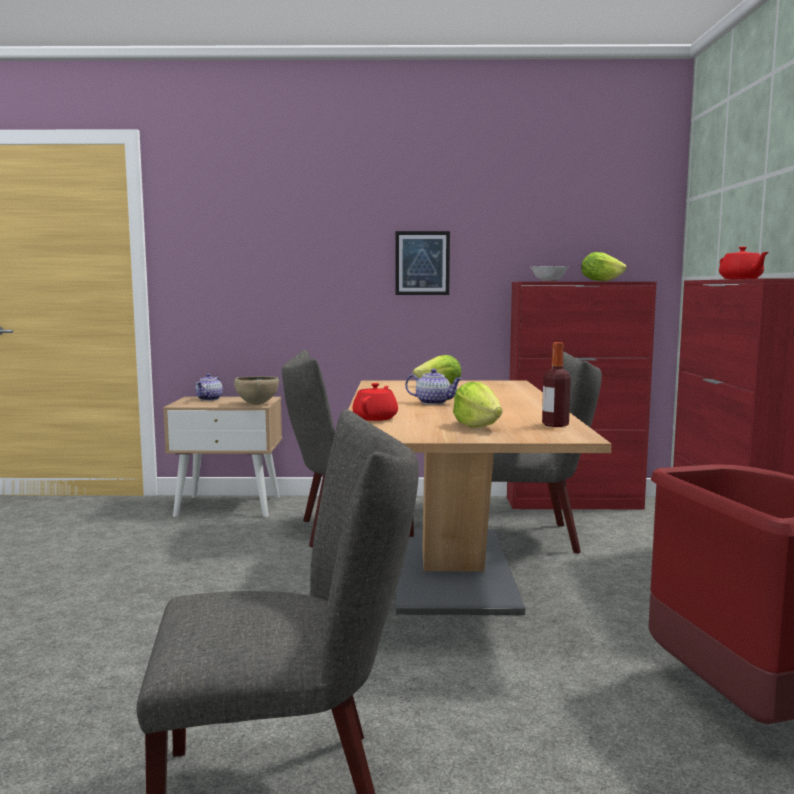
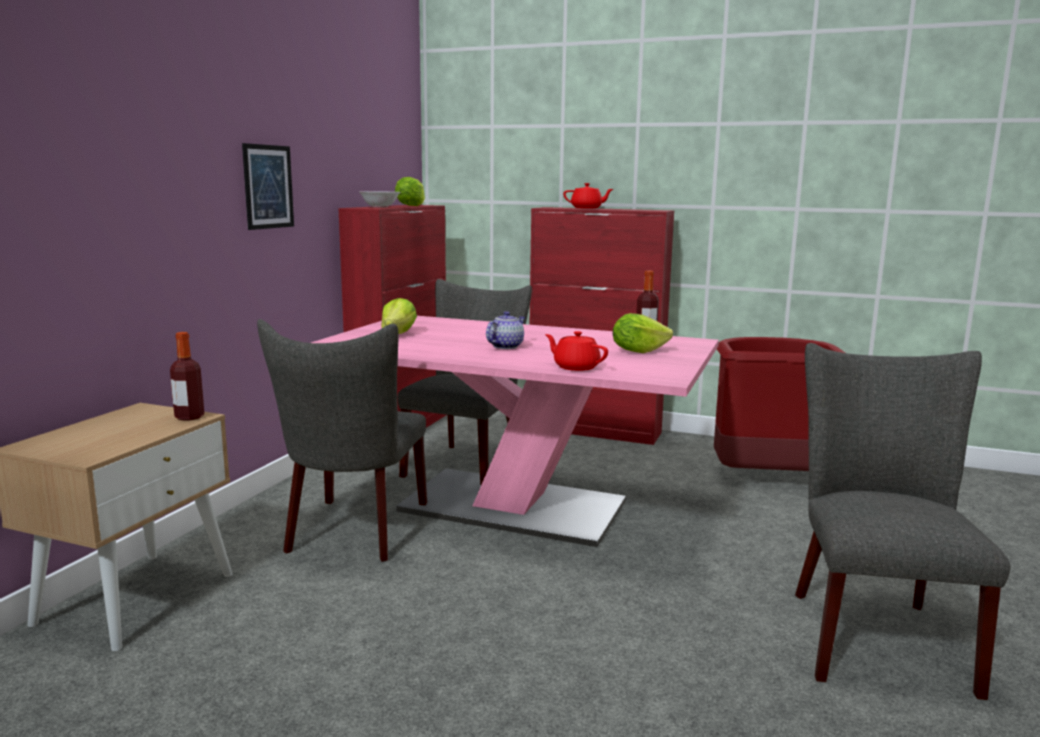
camera: 70 degrees left, 5 degrees up
(210, 399) = (73, 437): teapot -> none
(257, 404) = (189, 417): brown bowl -> bottle
(452, 569) = (513, 506): brown dining table -> pink dining table

